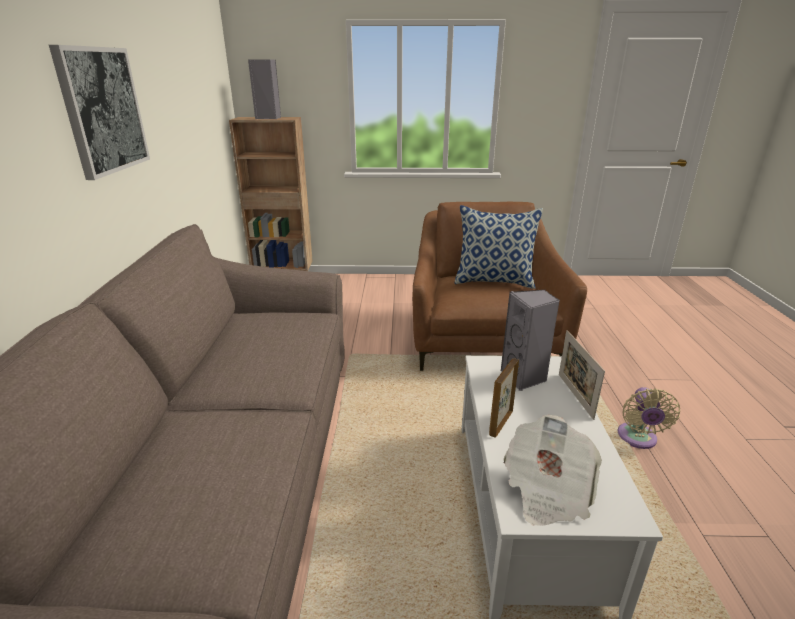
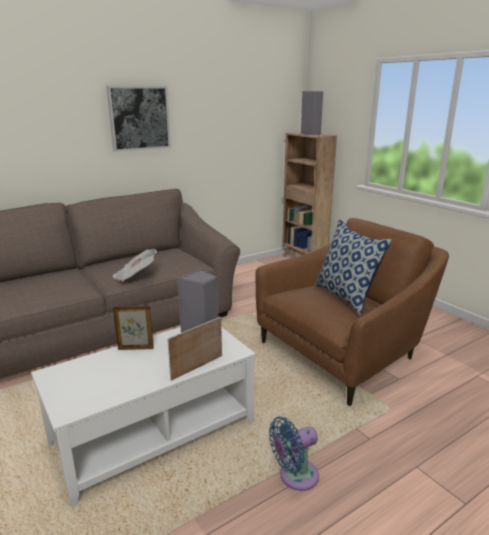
camera: 55 degrees right, 5 degrees down
(547, 490) = (76, 377): newspaper -> newspaper (135, 276)
(637, 439) = (295, 476): beige fan -> blue fan

